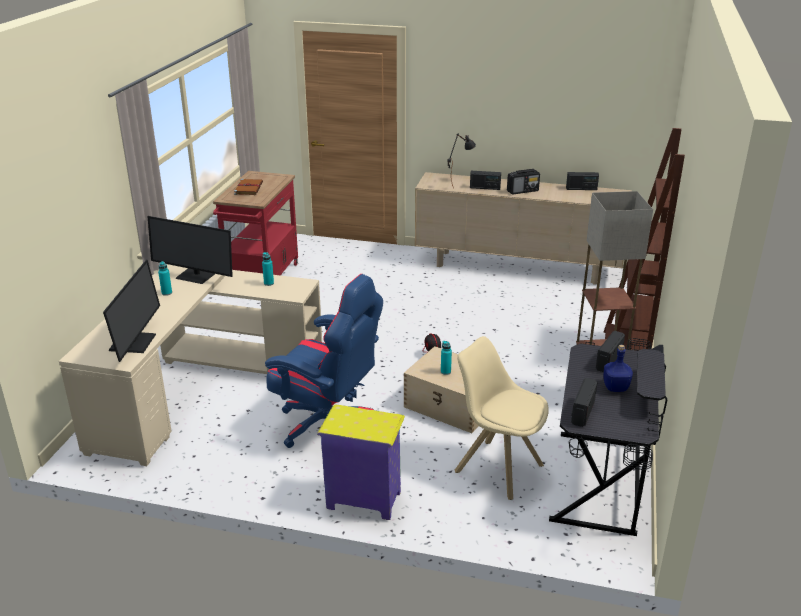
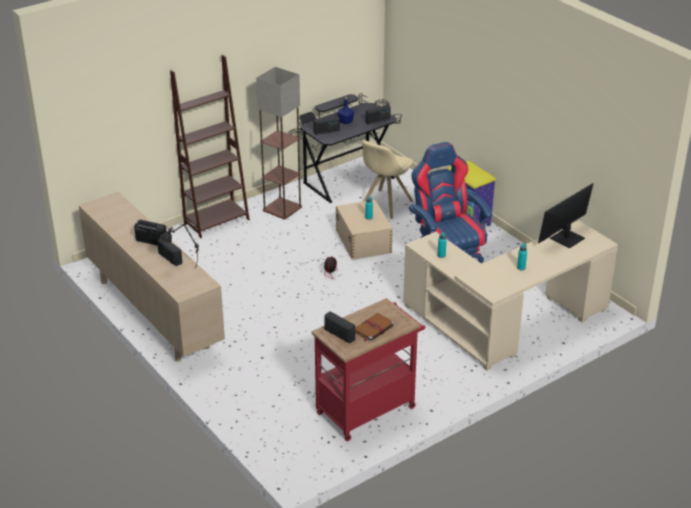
camera: 140 degrees left, 5 degrees up
(196, 275) = (488, 275): monitor -> none
(498, 468) = (385, 204): beige chair -> beige chair turned 45 degrees clockwise
(581, 189) = (107, 222): radio -> radio (340, 334)

